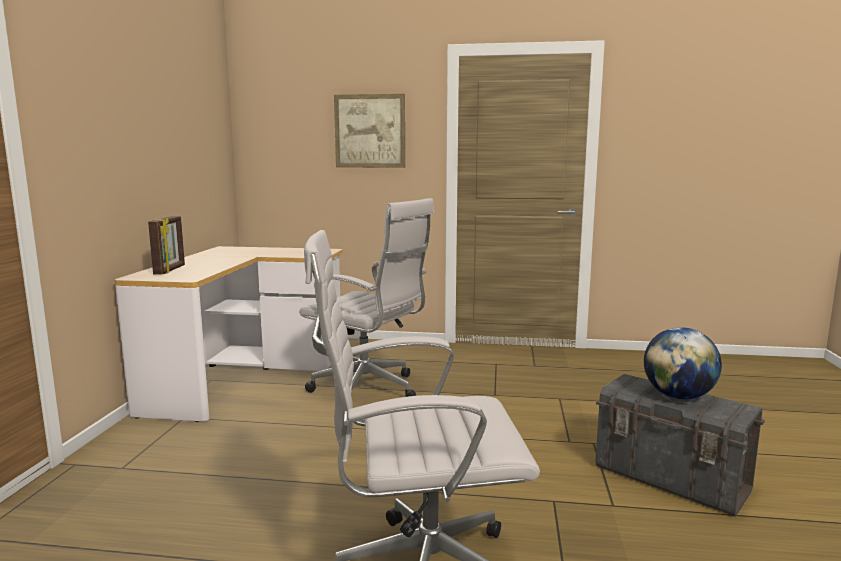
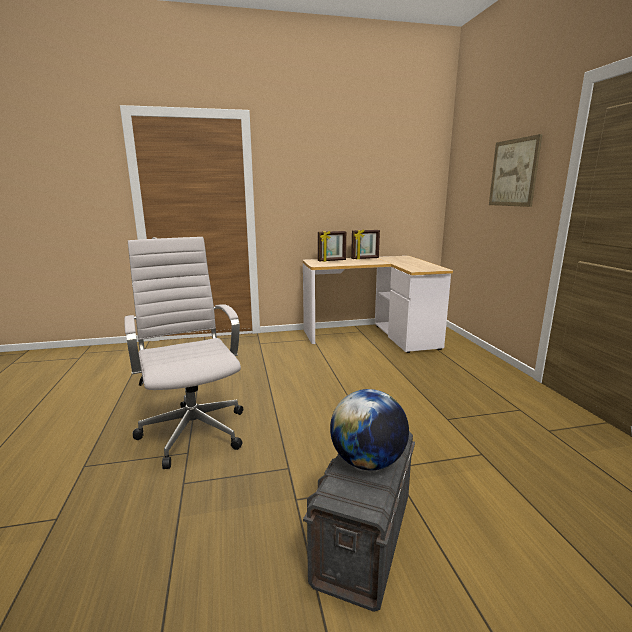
camera: 70 degrees right, 5 degrees up
(195, 259) = (365, 258): none -> picture frame
(370, 391) = (395, 372): white office chair -> none

